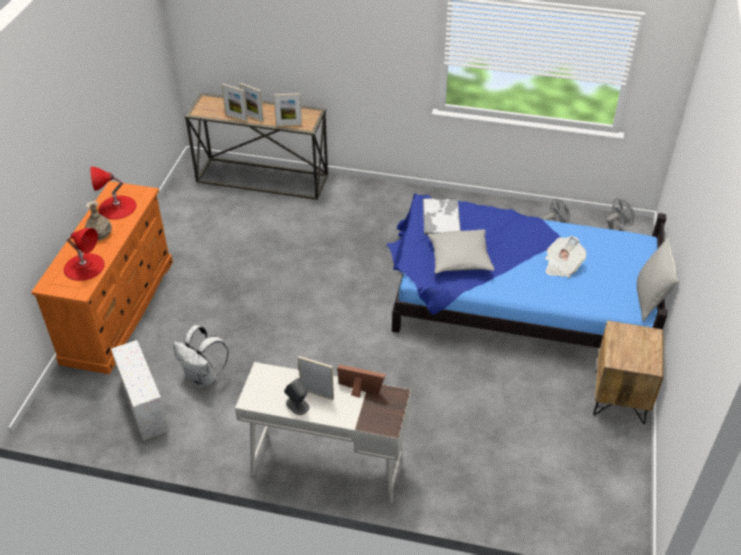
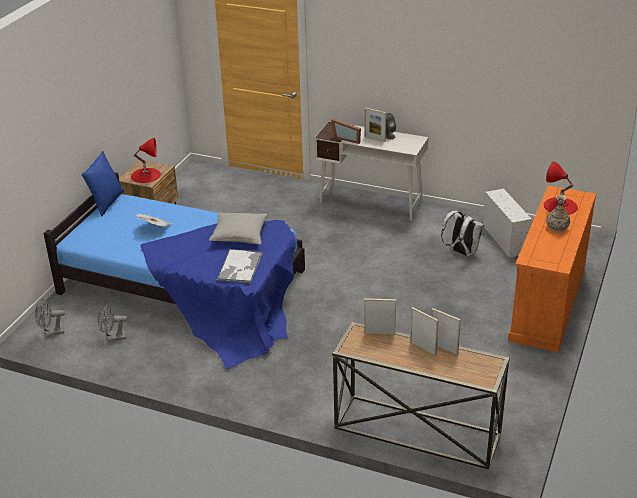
camera: 170 degrees left, 10 degrees down
(117, 207) = (550, 248): red table lamp -> red table lamp (145, 175)
(649, 300) = (106, 203): grey pillow -> blue pillow

